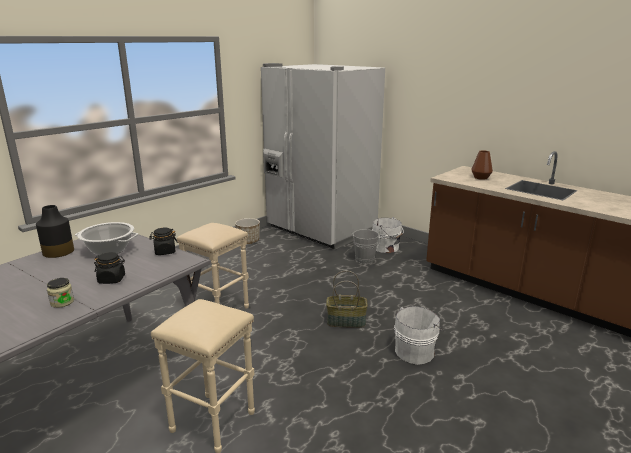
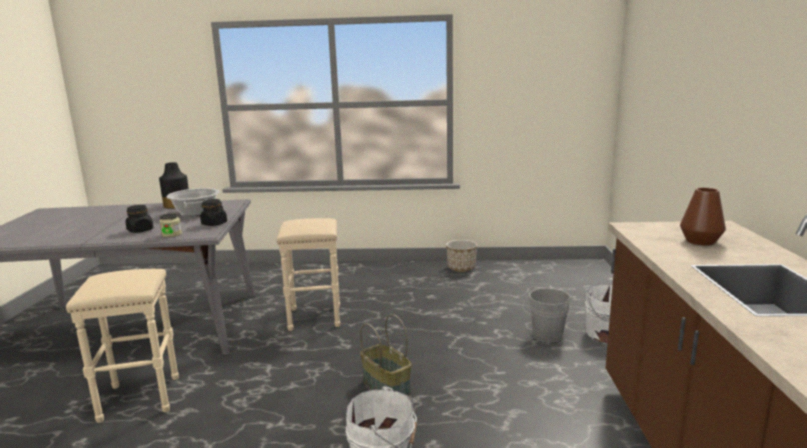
camera: 50 degrees right, 5 degrees down
(62, 302) = (88, 234): jar -> jar (172, 234)
(321, 229) = (566, 282): white fridge -> none

